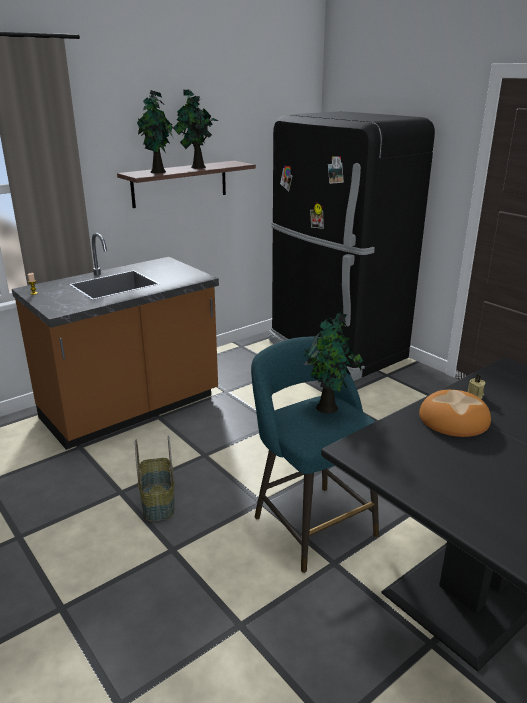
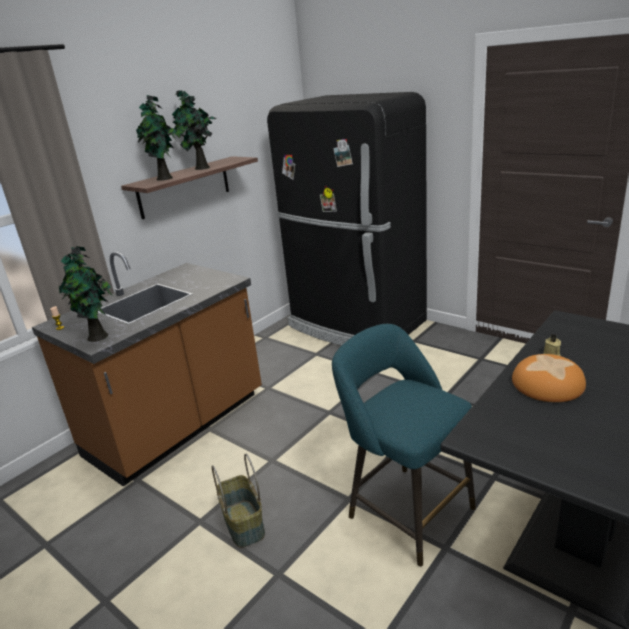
camera: 10 degrees left, 0 degrees up
(329, 408) = (413, 394): potted plant -> potted plant (99, 337)

